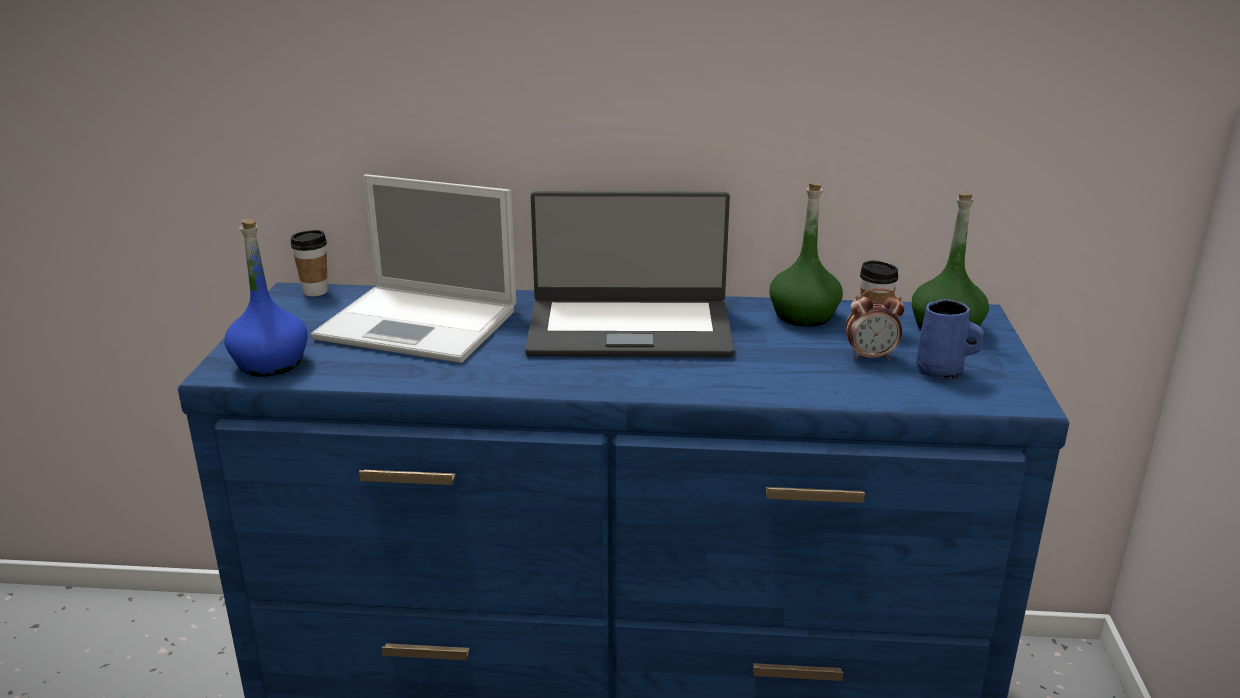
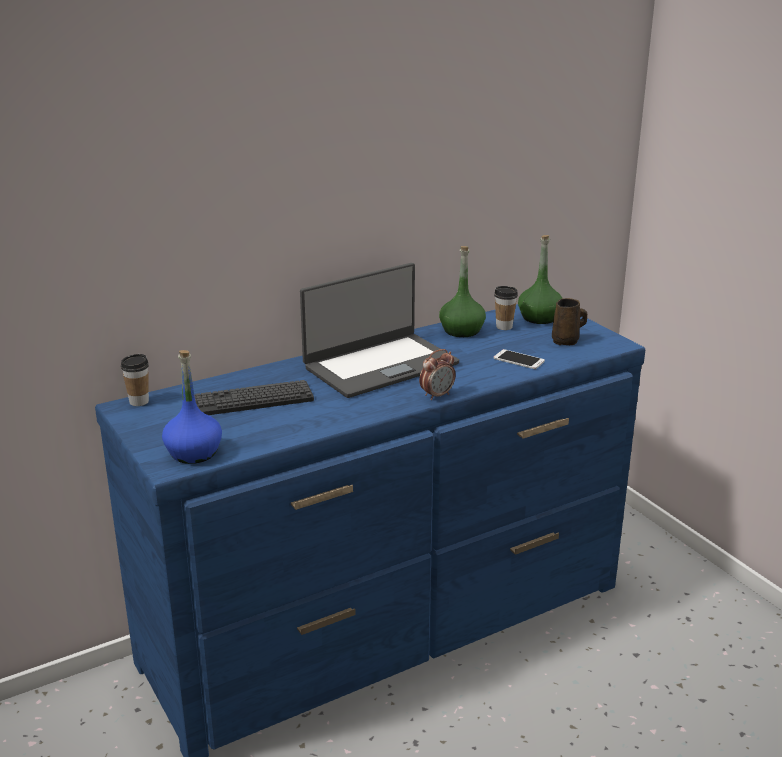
camera: 35 degrees left, 0 degrees up
(421, 324) = (251, 400): laptop -> keyboard
(828, 377) = (518, 360): none -> phone
(871, 356) = (524, 343): alarm clock -> alarm clock (437, 395)
(942, 372) = (566, 341): blue mug -> brown mug

